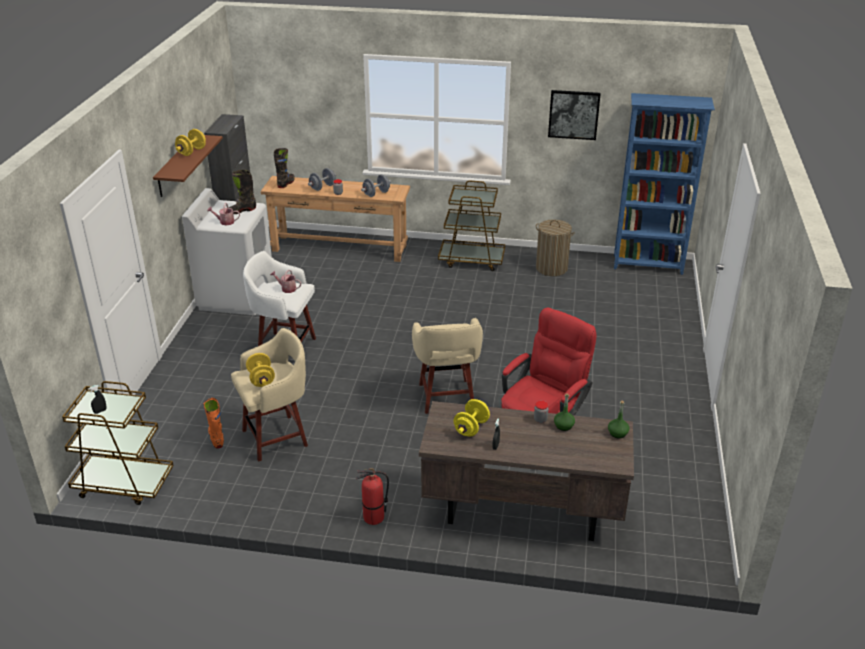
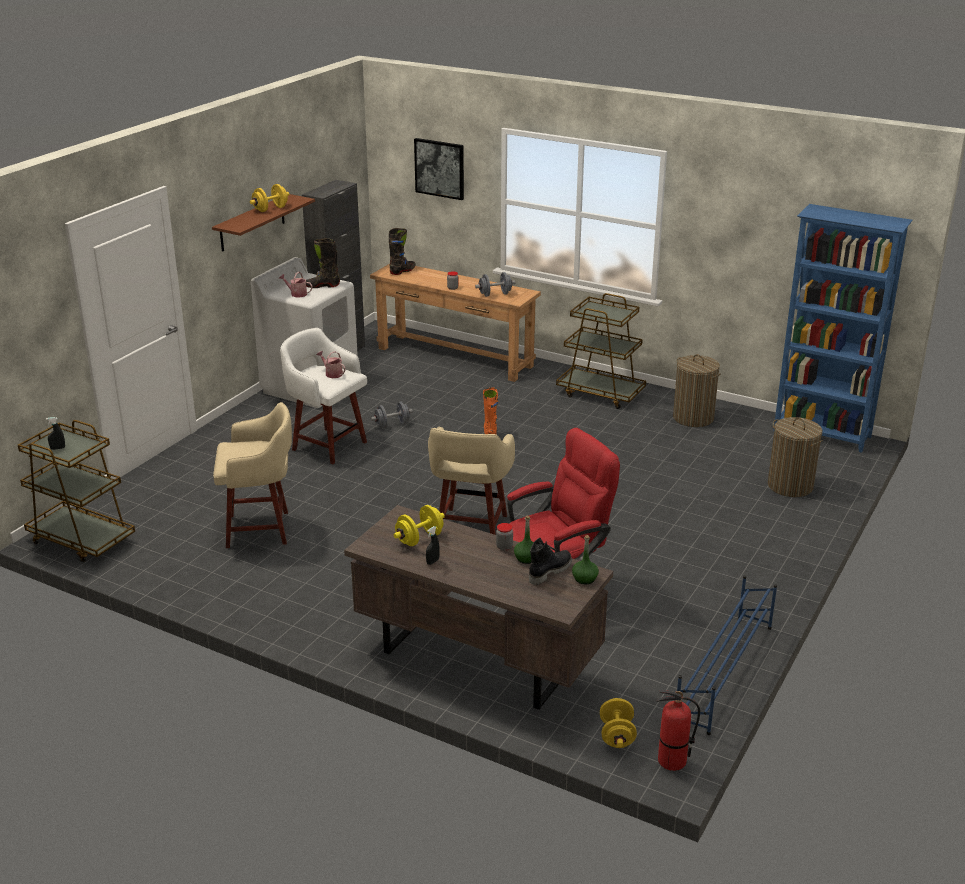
camera: 20 degrees right, 5 degrees down
(216, 438) = (199, 518): orange boot -> orange boot (490, 433)
(261, 379) = (241, 453): yellow dumbbell -> yellow dumbbell (617, 735)
(322, 187) = (440, 280): grey dumbbell -> grey dumbbell (392, 425)
(373, 518) = (307, 628): fire extinguisher -> fire extinguisher (671, 761)
(573, 114) = (739, 225): picture -> picture (440, 168)
(588, 433) = (549, 571): none -> black boot
(652, 311) = (790, 486): none -> laundry basket
(701, 475) = (724, 673): none -> blue shoe rack

